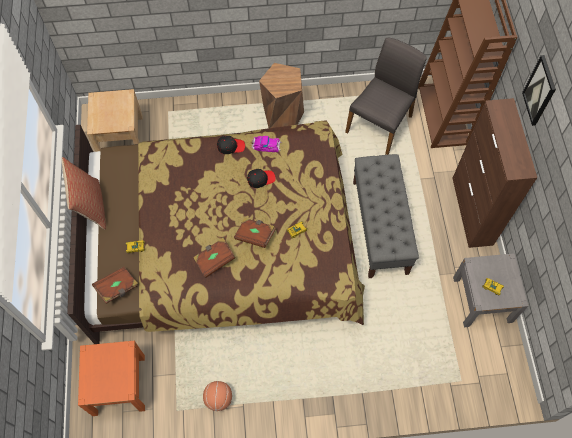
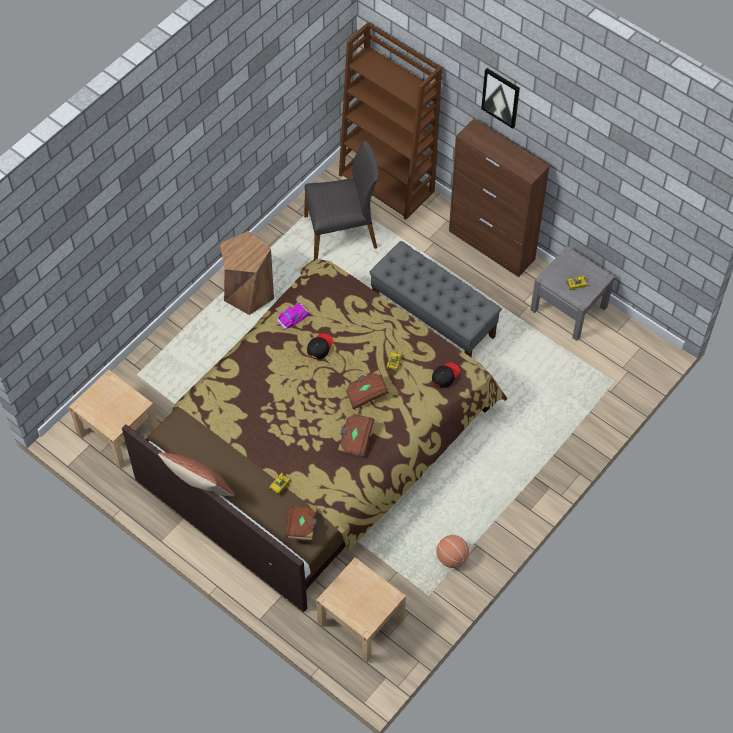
camera: 45 degrees left, 5 degrees down
(119, 385) = (361, 621): orange nightstand -> beige nightstand
(230, 146) = (264, 342): black cap -> black cap (445, 376)
(380, 124) = (342, 233): grey chair -> grey chair turned 90 degrees clockwise

